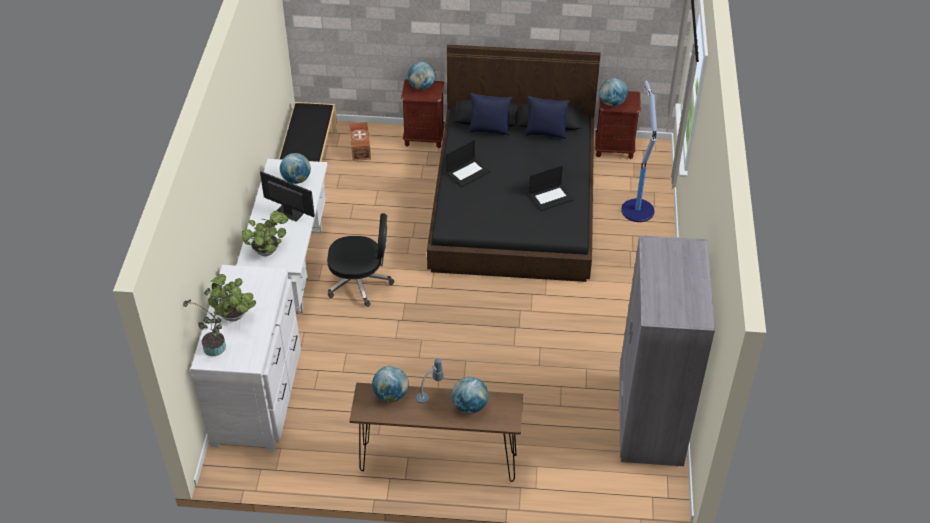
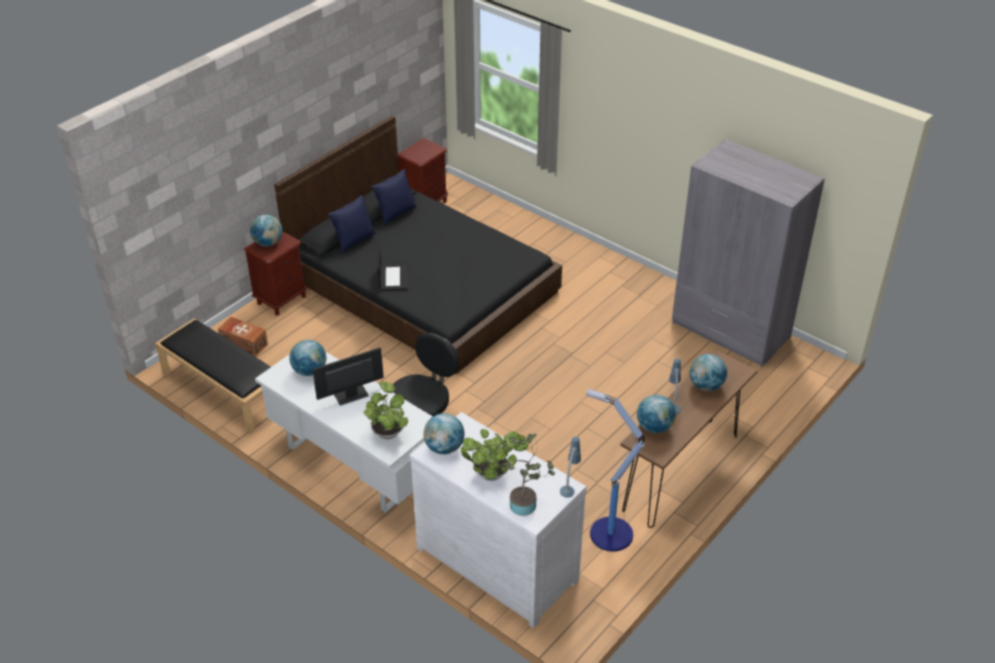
camera: 55 degrees left, 5 degrees down
(255, 363) = (570, 484): none -> table lamp
(551, 197) = (475, 247): laptop -> none
(612, 103) = (420, 156): globe -> globe (444, 447)
(637, 209) = (506, 227): floor lamp -> floor lamp (609, 533)

